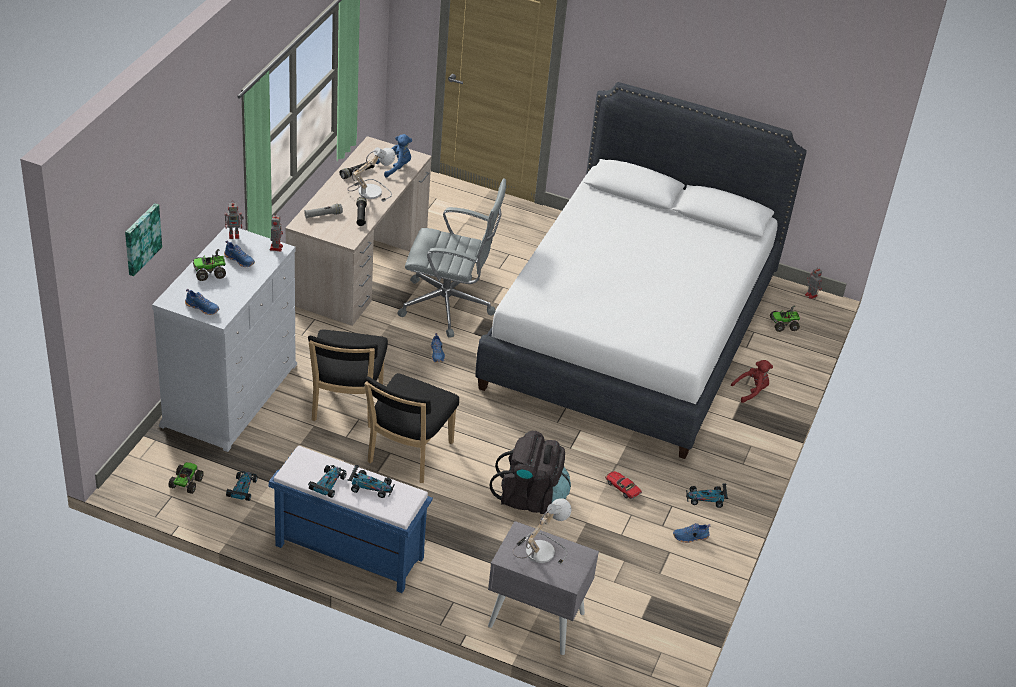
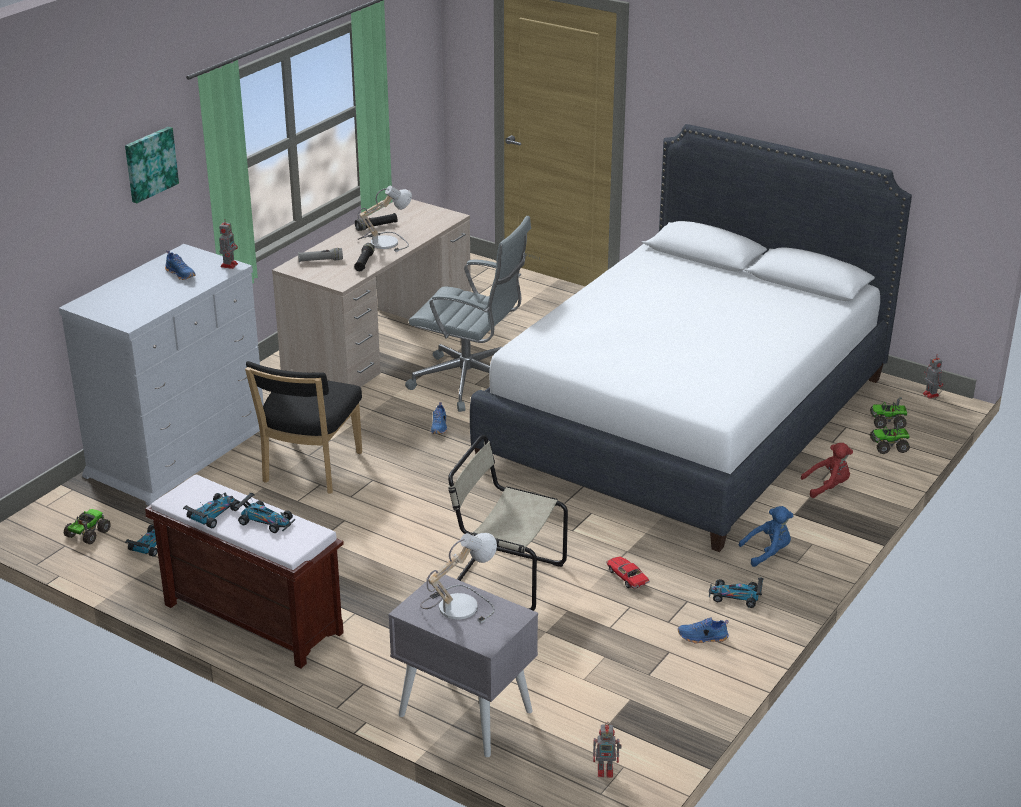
camera: 15 degrees right, 10 degrees down
(141, 238) = (40, 219): picture -> picture (150, 164)
(203, 307) = (115, 313): blue shoe -> none
(210, 272) = (141, 283): toy truck -> toy truck (889, 446)
(234, 235) = (187, 252): toy robot -> toy robot (606, 771)
(347, 552) = (251, 618): blue bench -> brown bench
(396, 167) = (424, 223): blue plush toy -> blue plush toy (768, 552)
(407, 455) = (365, 524): black chair -> none
(530, 497) = (504, 578): black backpack -> beige chair

